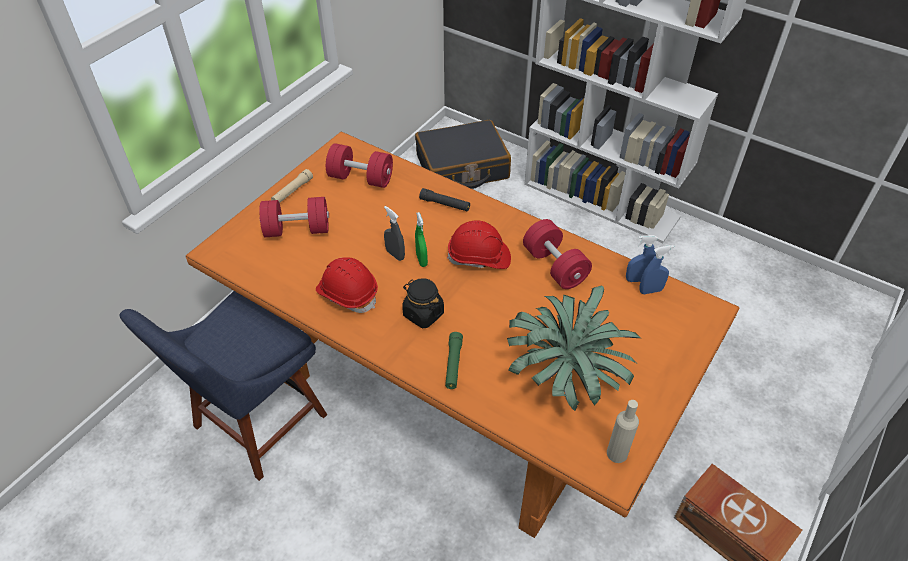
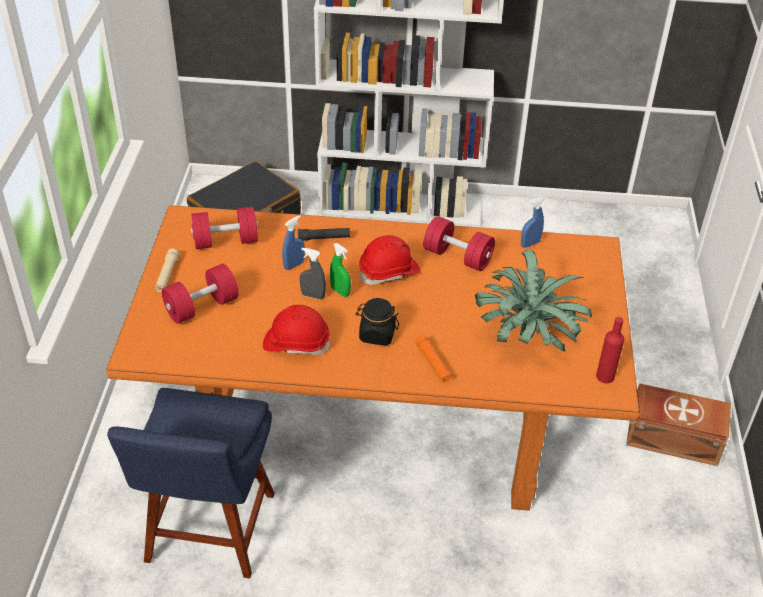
camera: 30 degrees left, 5 degrees down
(453, 364) = (433, 363): green flashlight -> orange flashlight
(617, 453) = (605, 376): beige bottle -> red bottle
(650, 290) = (546, 248): blue spray bottle -> blue spray bottle (294, 265)

